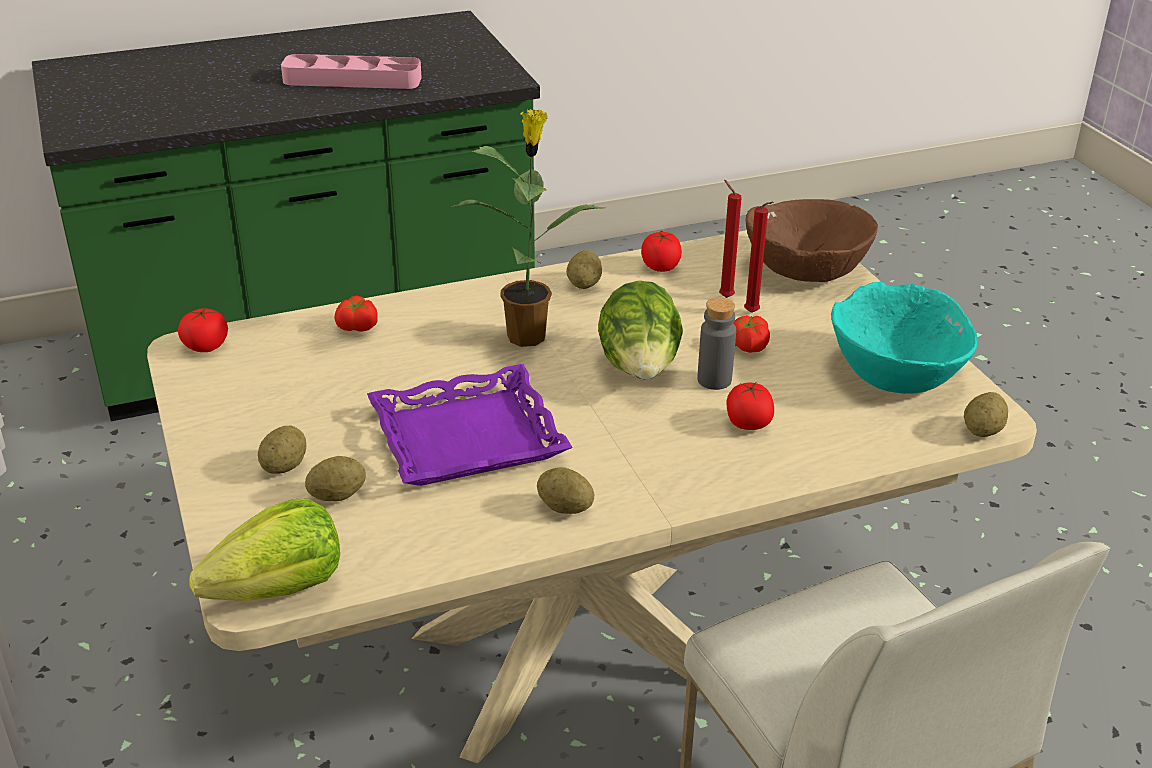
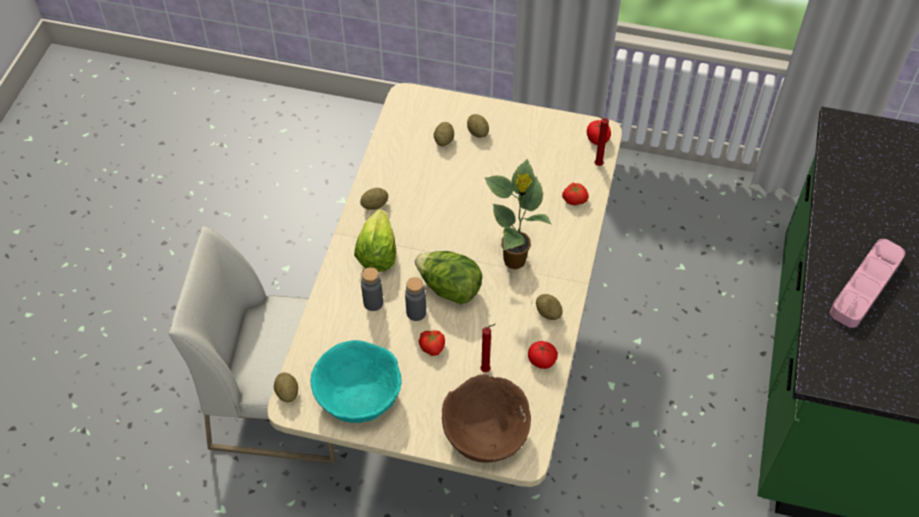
camera: 125 degrees right, 20 degrees up
(280, 589) = (402, 105): lettuce -> lettuce (377, 253)
(467, 437) = (449, 198): purple tray -> none
(748, 423) = (373, 303): tomato -> grey bottle
(753, 313) = (460, 371): red candle -> red candle (597, 165)

